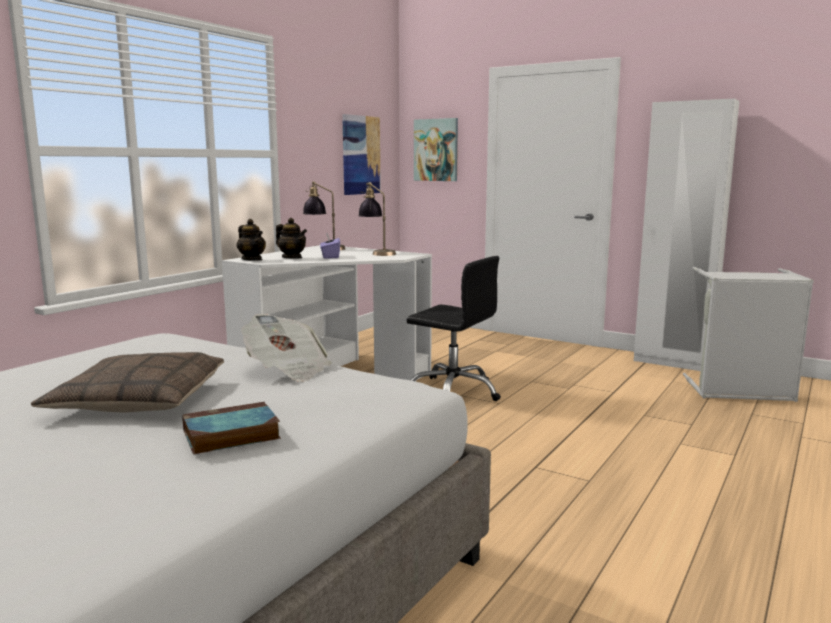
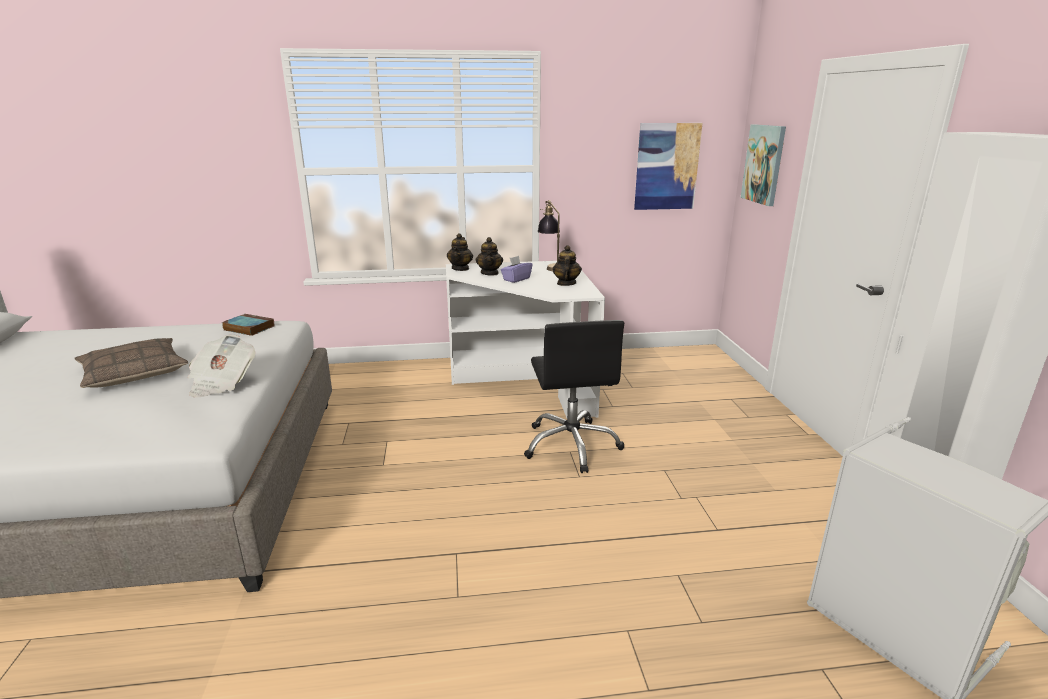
camera: 50 degrees right, 10 degrees up
(229, 435) = (63, 418): book -> book (248, 328)
(377, 253) = (566, 283): table lamp -> teapot

